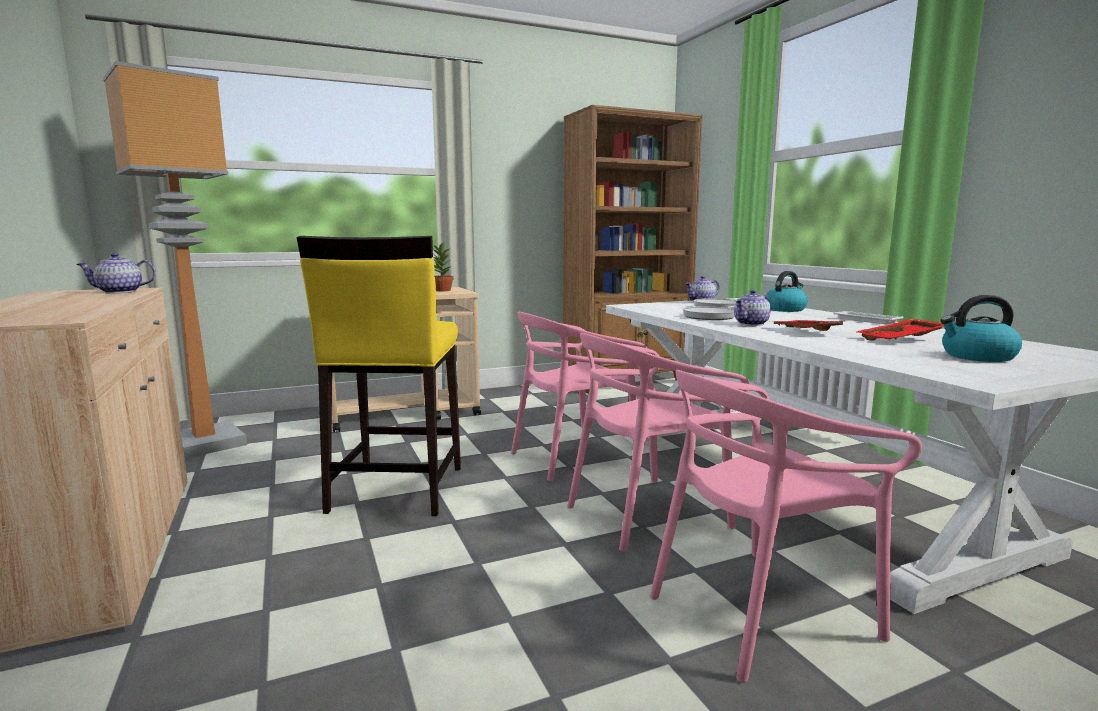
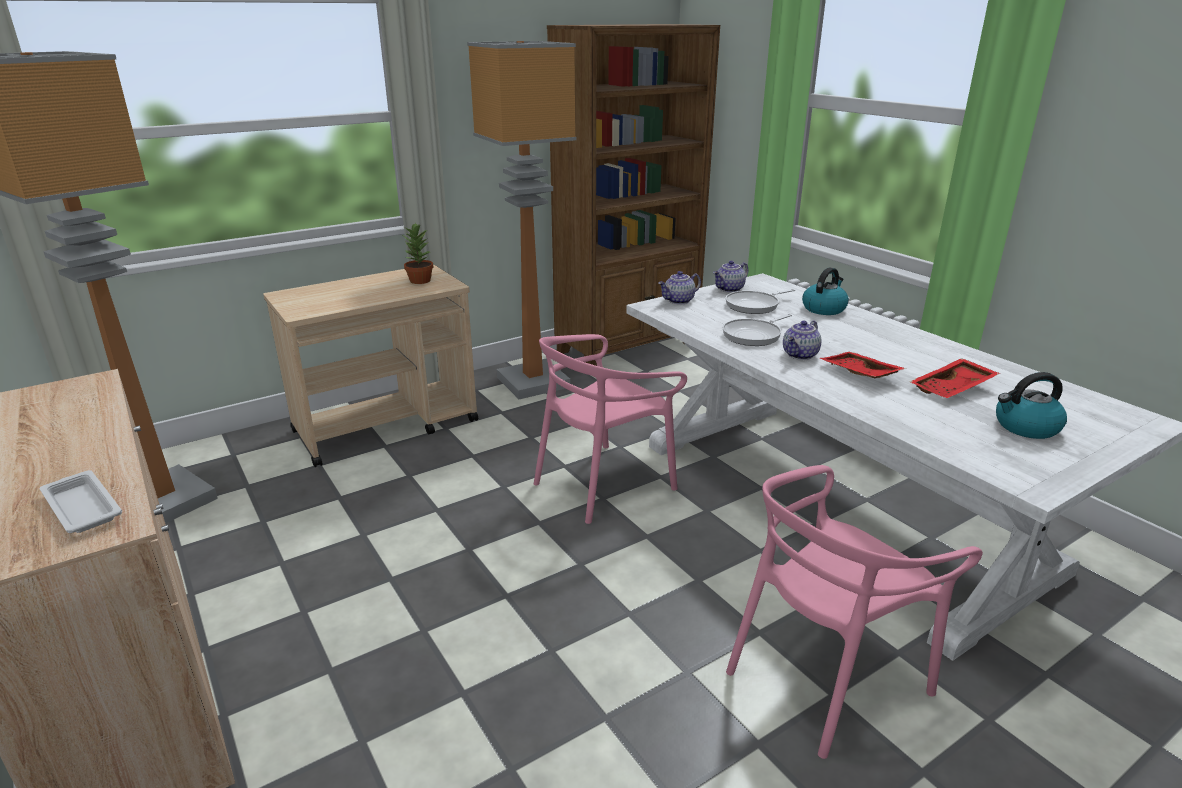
camera: 10 degrees left, 15 degrees up
(119, 292) = (82, 398): teapot -> teapot (679, 301)
(396, 489) = (426, 555): yellow stool -> none
(536, 396) = (531, 382): none -> floor lamp
(646, 514) = (698, 562): pink chair -> none
(865, 320) = (910, 337): white tray -> white tray (82, 507)

